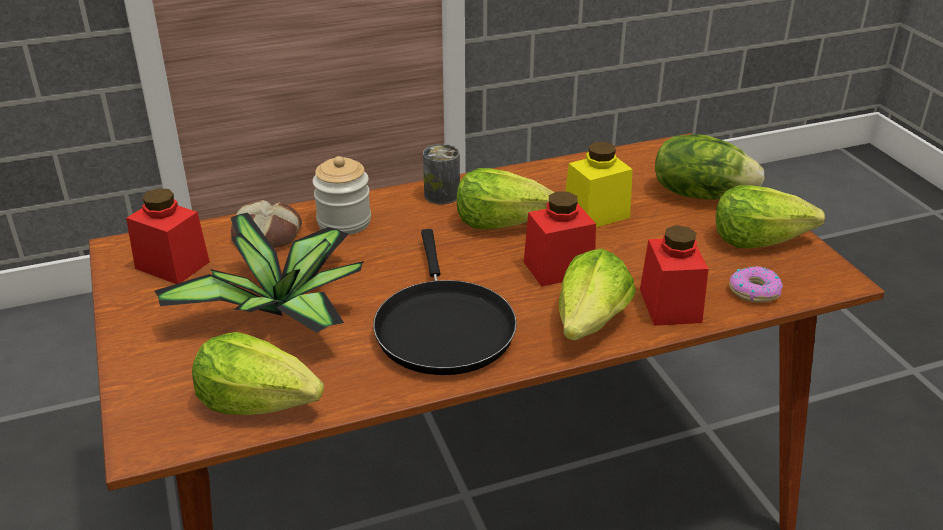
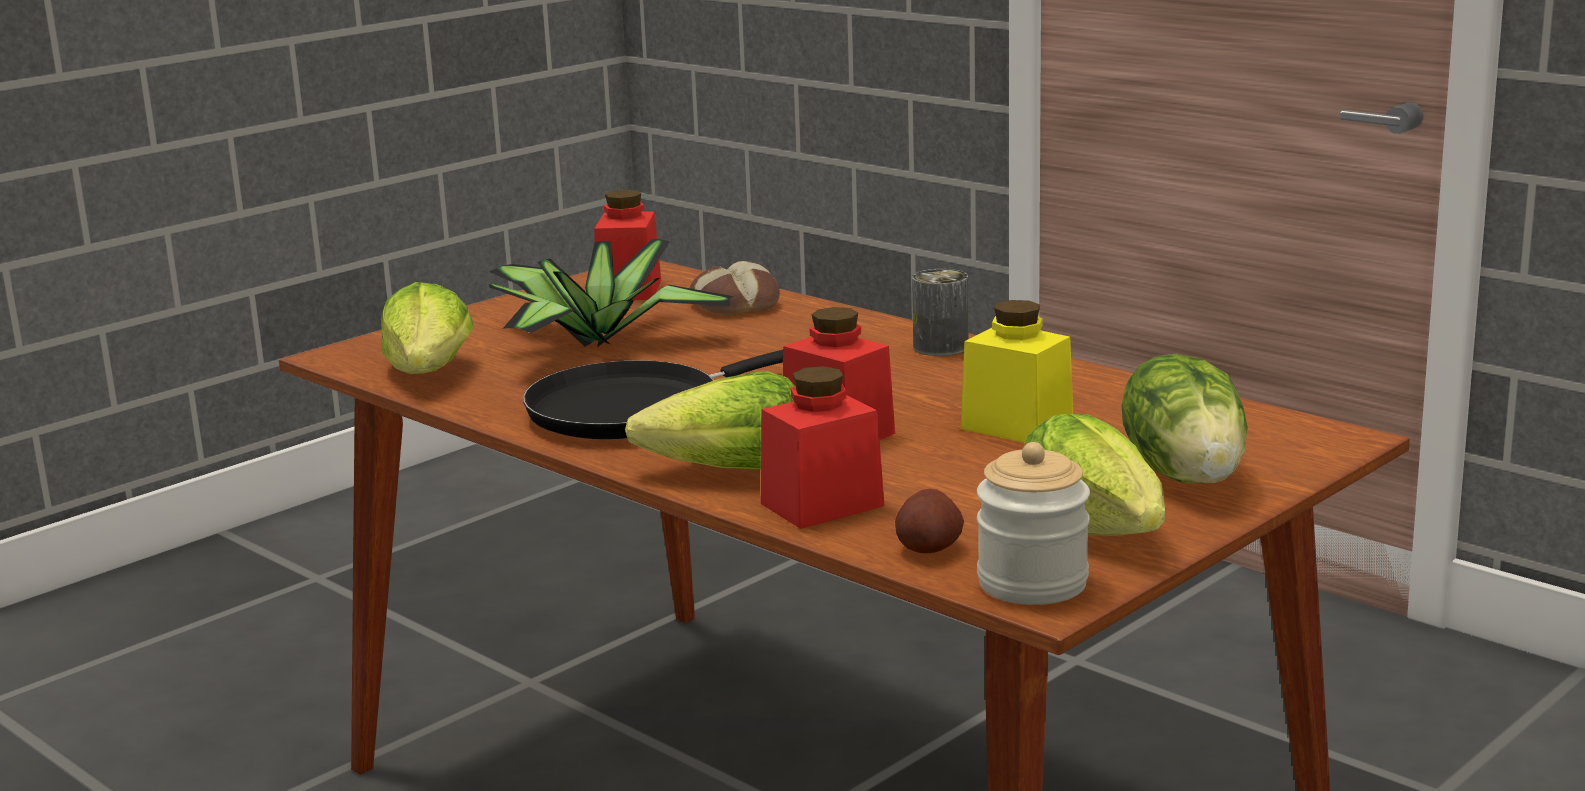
camera: 65 degrees right, 15 degrees down
(344, 222) = (807, 324): jar -> jar (1032, 583)
(502, 222) = (917, 386): lettuce -> none
(754, 291) = (929, 547): donut -> potato

